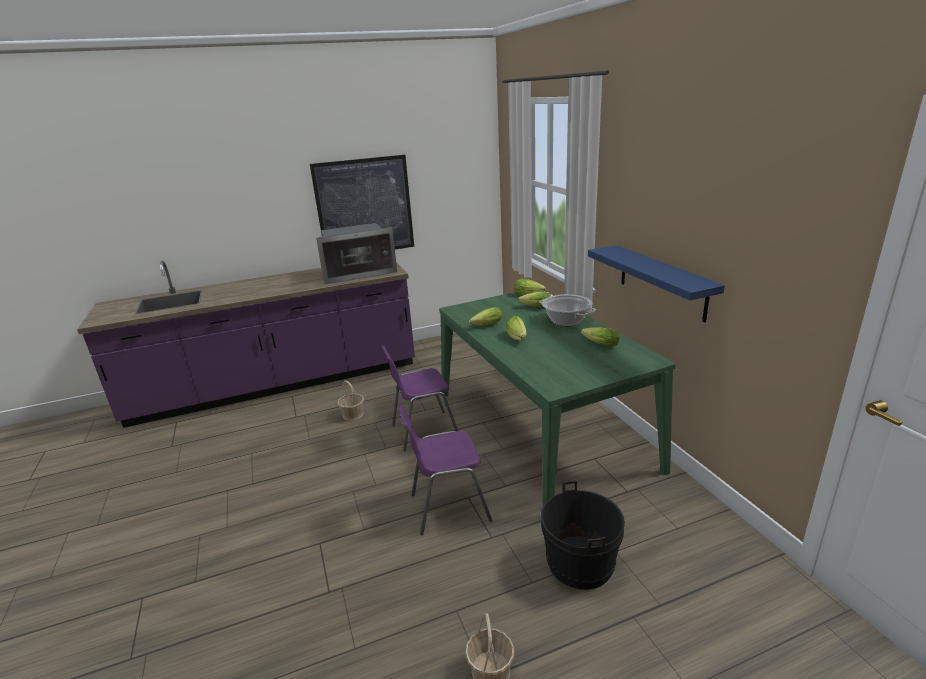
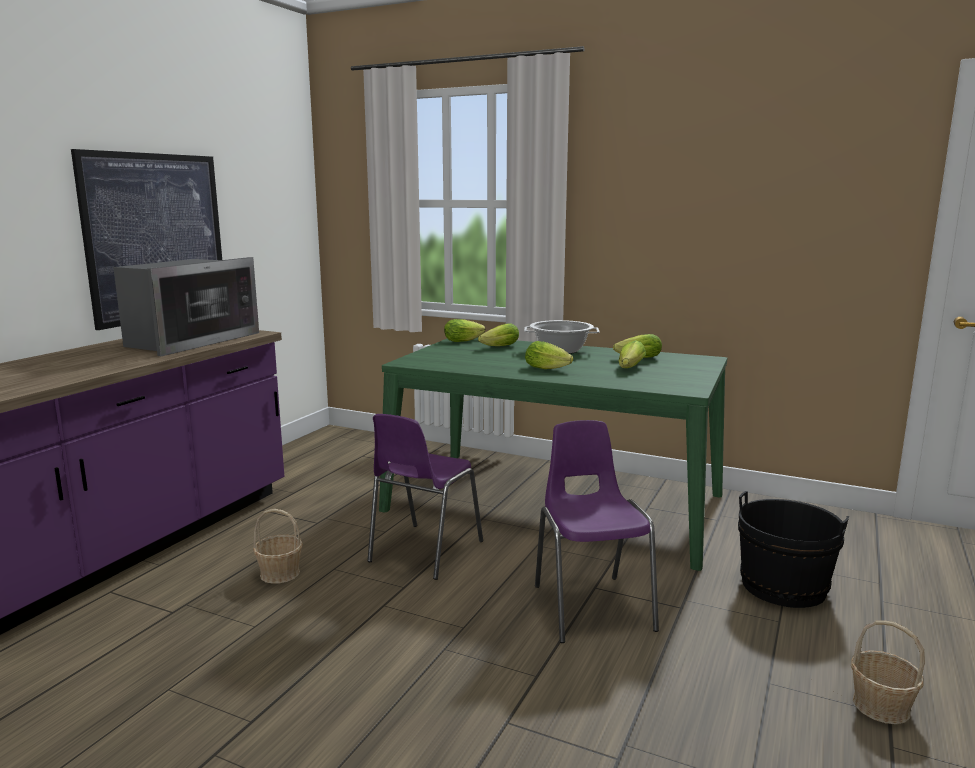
camera: 45 degrees left, 10 degrees down
(447, 507) = (591, 606): purple chair -> purple chair turned 135 degrees clockwise
(485, 325) = (485, 367): lettuce -> lettuce (629, 368)
(662, 282) = (674, 278): blue shelf -> none

